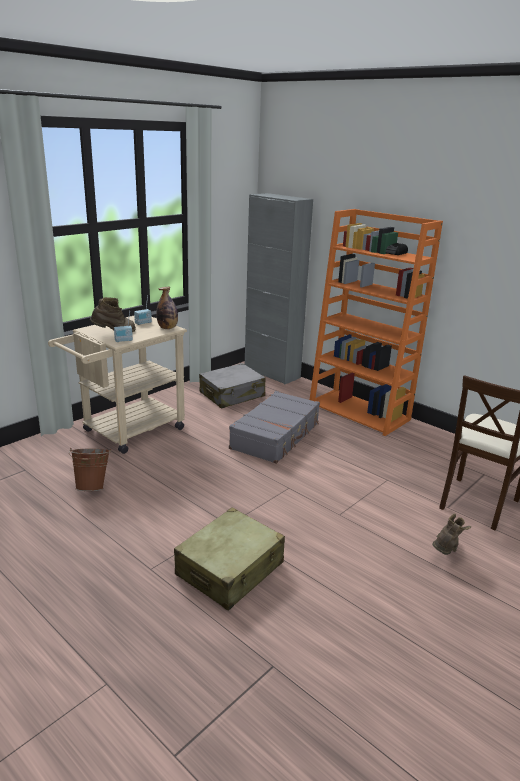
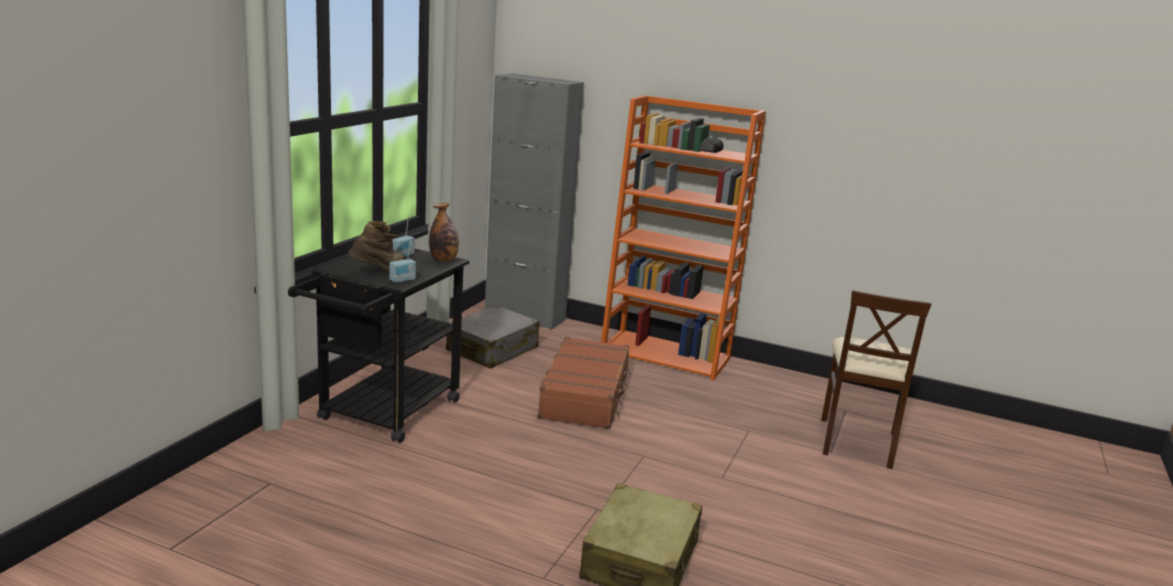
camera: 20 degrees left, 5 degrees down
(93, 486) = (389, 491): brown bucket -> none
(127, 432) = (383, 414): beige cart -> black cart
(276, 436) = (586, 395): grey suitcase -> brown suitcase
(445, 552) = (858, 500): brown boot -> none

